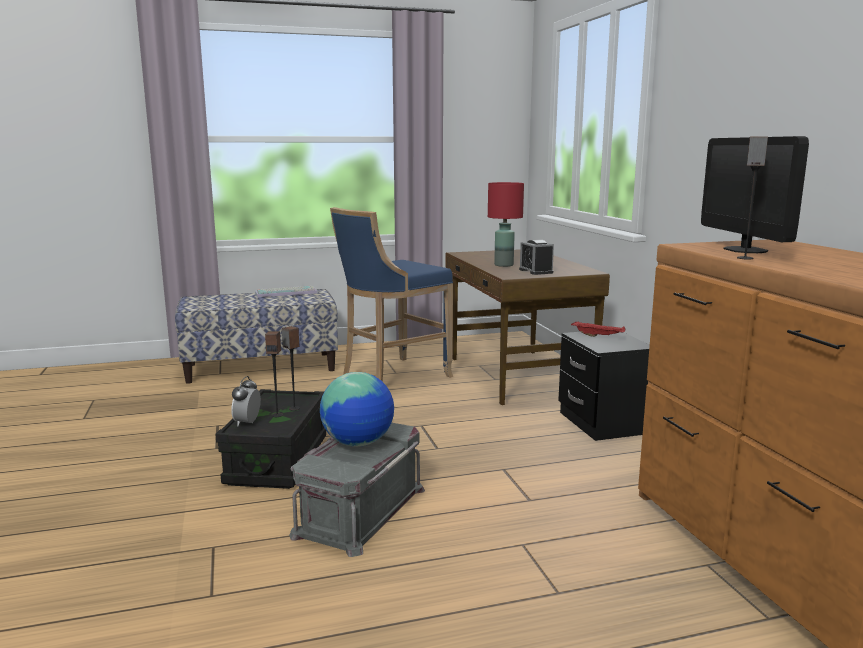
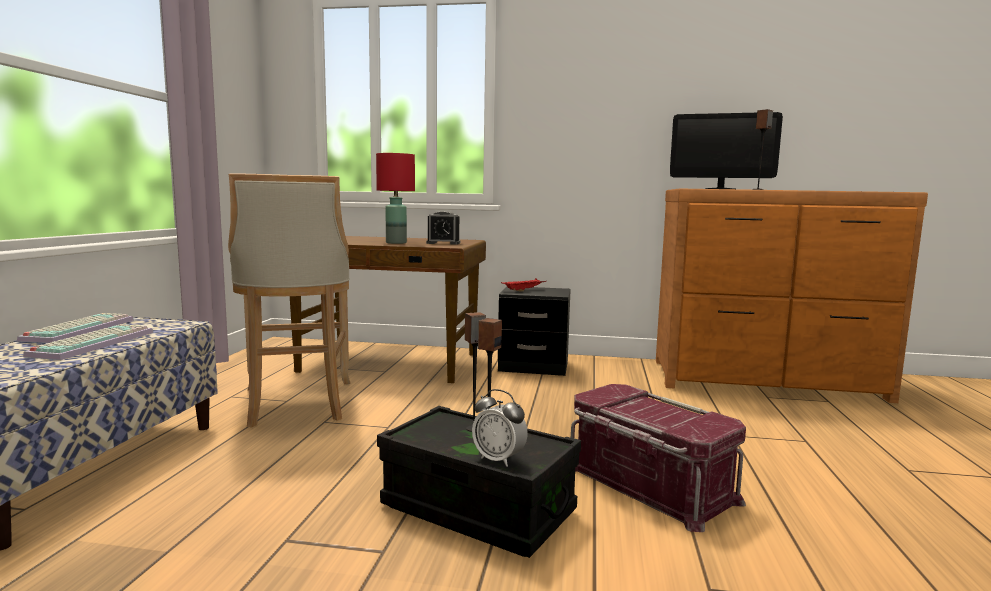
camera: 65 degrees left, 5 degrees down
(263, 301) = (93, 343): none -> keyboard
(358, 443) = (639, 409): globe -> none
(359, 510) = (647, 484): grey storage box -> red storage box
(391, 377) = (297, 405): blue stool -> beige stool

